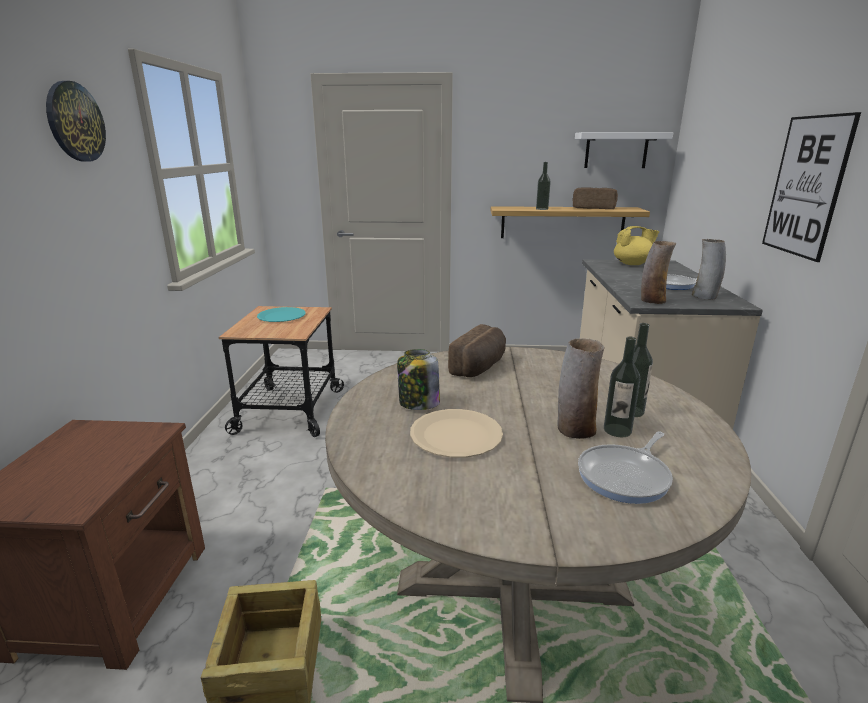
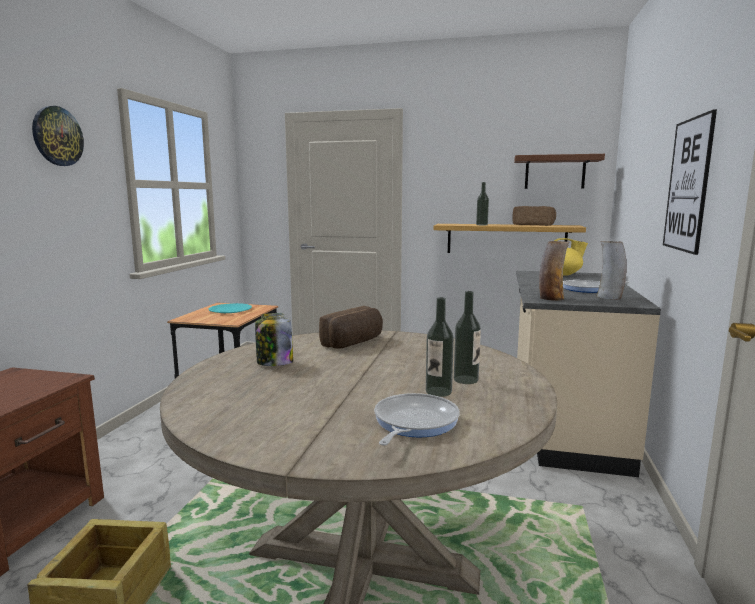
camera: 10 degrees right, 10 degrees down
(456, 435) = (286, 385): beige plate -> none
(575, 430) = (398, 389): vase -> none
(616, 150) = (555, 172): white shelf -> brown shelf
(626, 476) = (413, 423): frying pan -> frying pan turned 150 degrees clockwise

